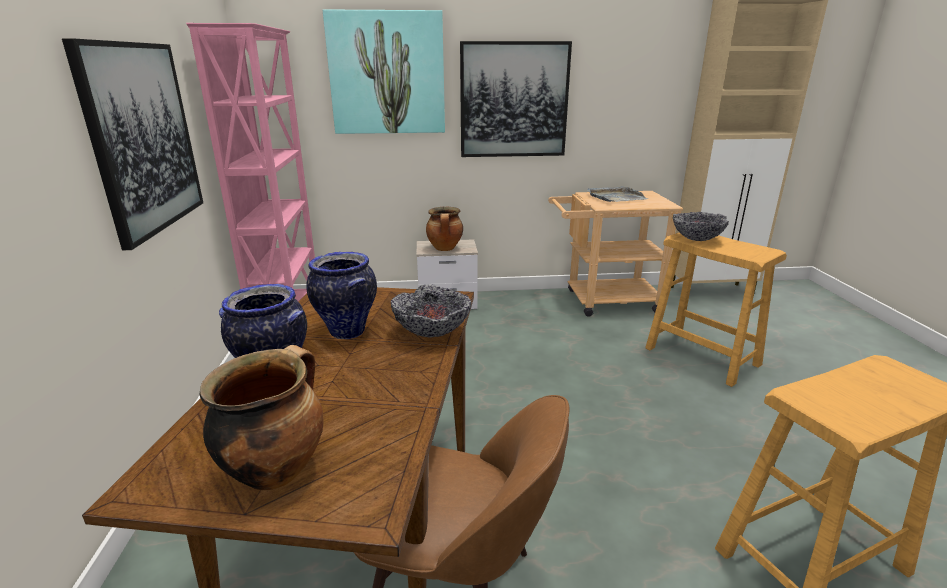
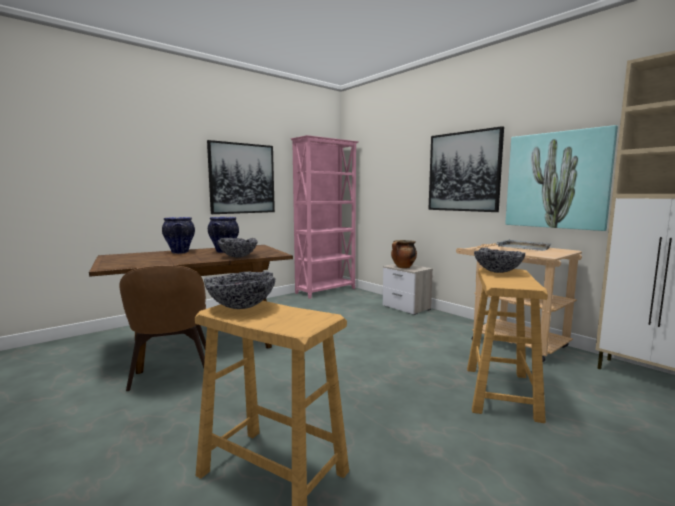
camera: 55 degrees right, 15 degrees down
(276, 469) = (124, 260): cooking pot -> none
(387, 74) = (396, 159): picture -> picture (557, 180)
(835, 404) = (241, 307): none -> bowl

